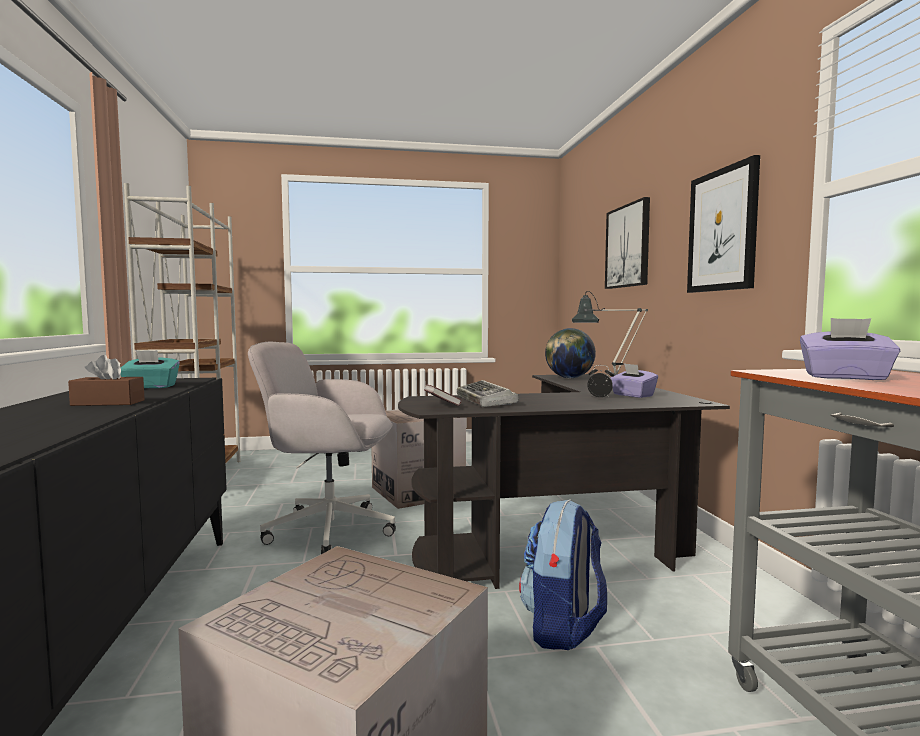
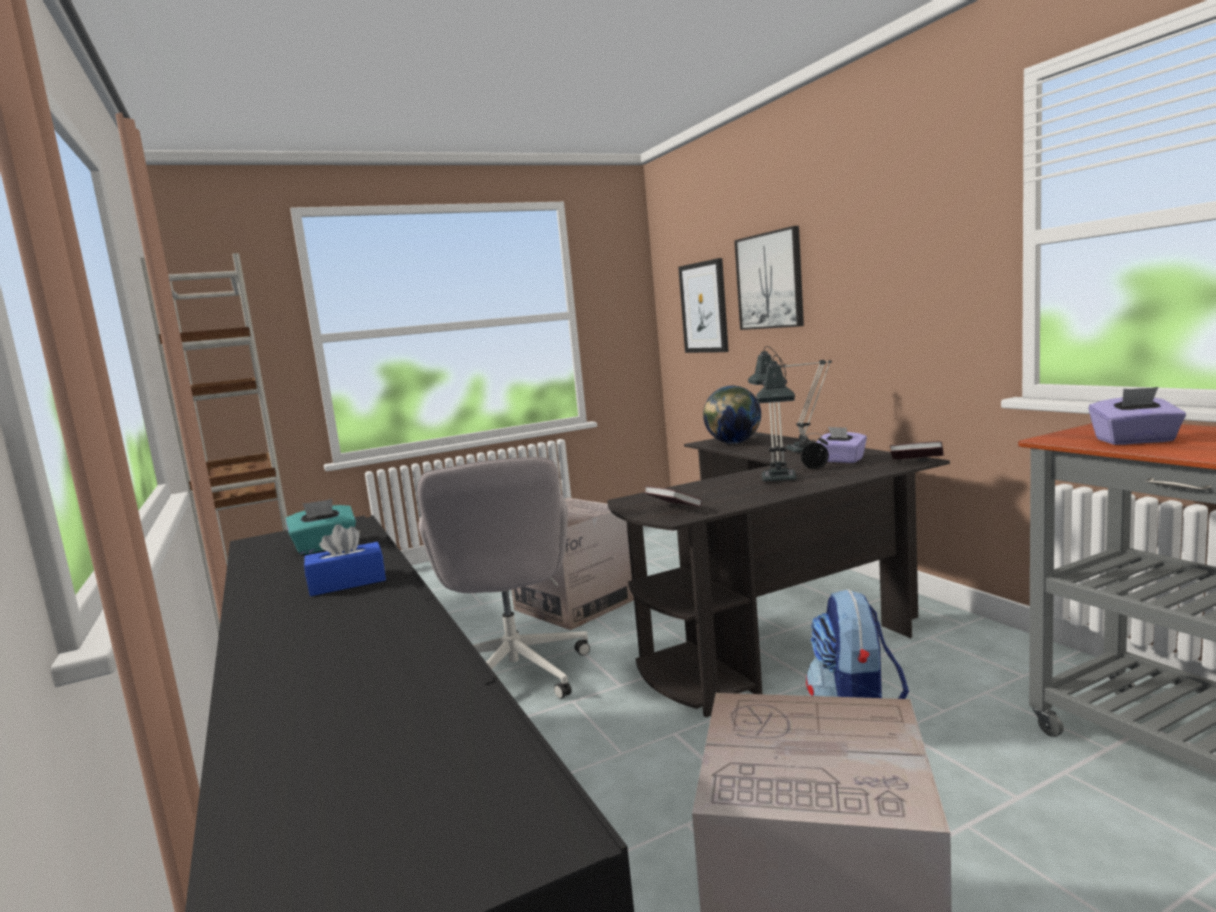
camera: 15 degrees left, 5 degrees up
(108, 403) = (347, 583): brown tissue box -> blue tissue box
(329, 531) = (515, 675): grey office chair -> grey office chair turned 90 degrees counterclockwise
(486, 401) = (707, 493): keyboard -> none
(556, 401) = (779, 481): none -> table lamp
(696, 402) = (917, 461): none -> book
(722, 230) = (908, 270): picture -> picture (704, 307)

